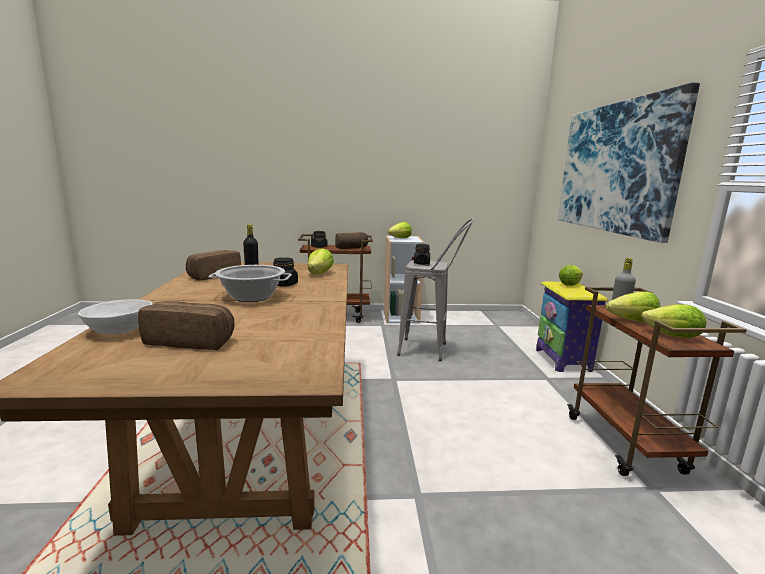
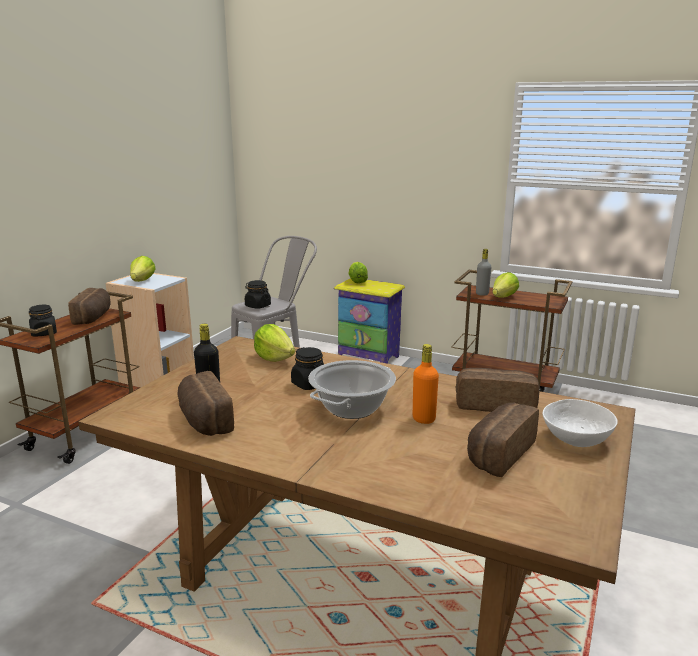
camera: 60 degrees left, 5 degrees up
(119, 330) = (437, 494): white bowl -> white bowl (576, 439)
(245, 314) = (424, 419): none -> orange bottle
(292, 332) = (495, 404): none -> bread
(614, 168) = (380, 161): picture -> none
(673, 336) = (538, 299): lettuce -> none

